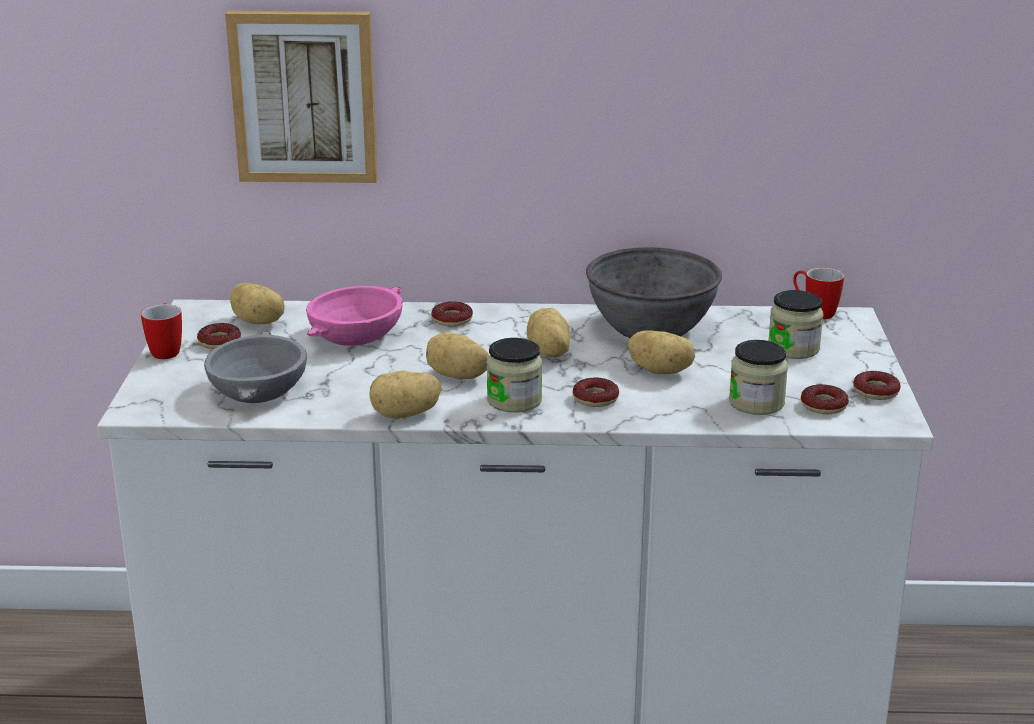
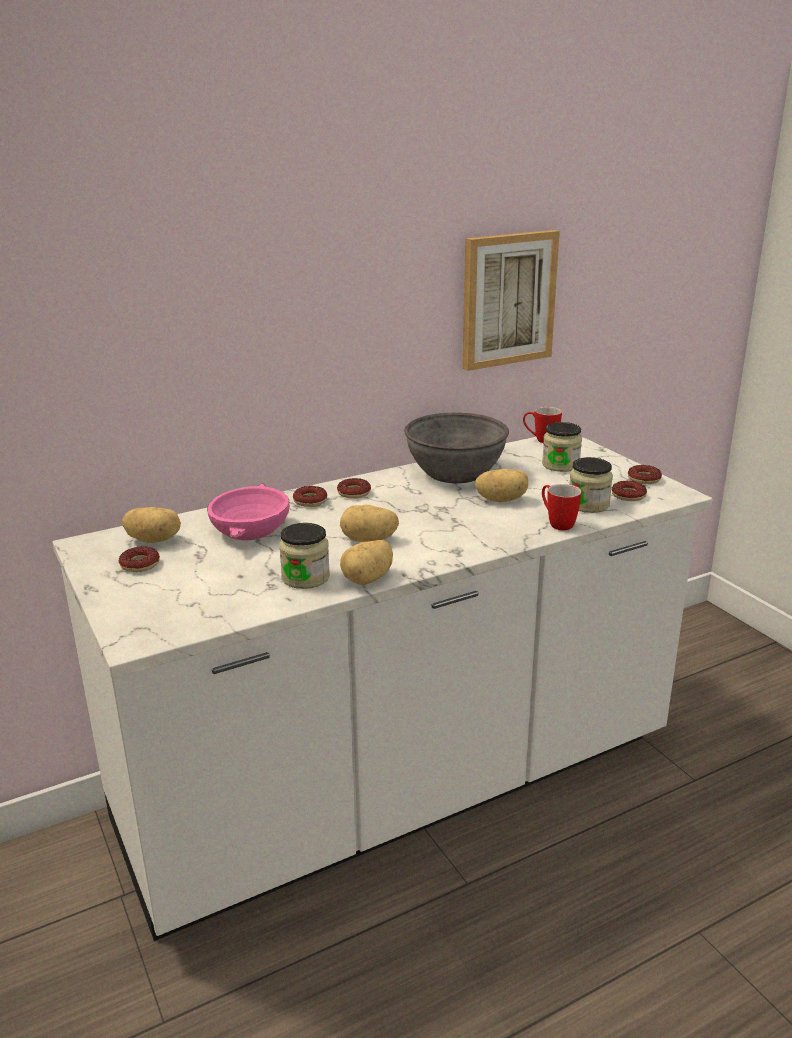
camera: 30 degrees left, 0 degrees up
(166, 350) = (99, 584): mug -> mug (557, 523)
(259, 391) = (225, 594): grey bowl -> none
(304, 96) = (156, 333): picture -> picture (507, 299)
(514, 400) = (433, 546): jar -> jar (305, 577)
(547, 353) = (410, 507): potato -> none
(595, 398) = (485, 529): donut -> donut (354, 493)

